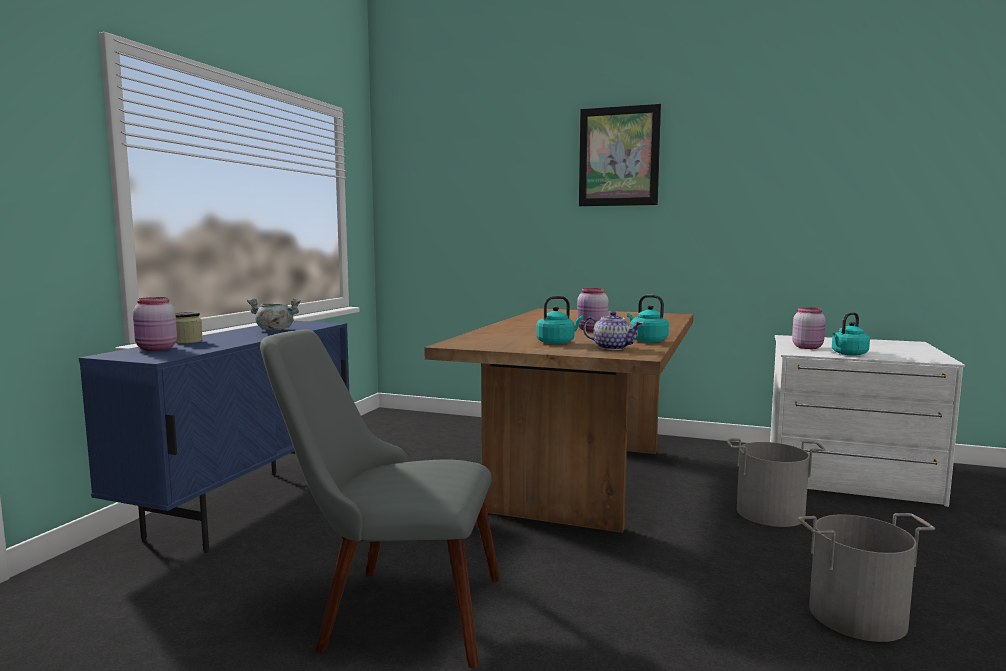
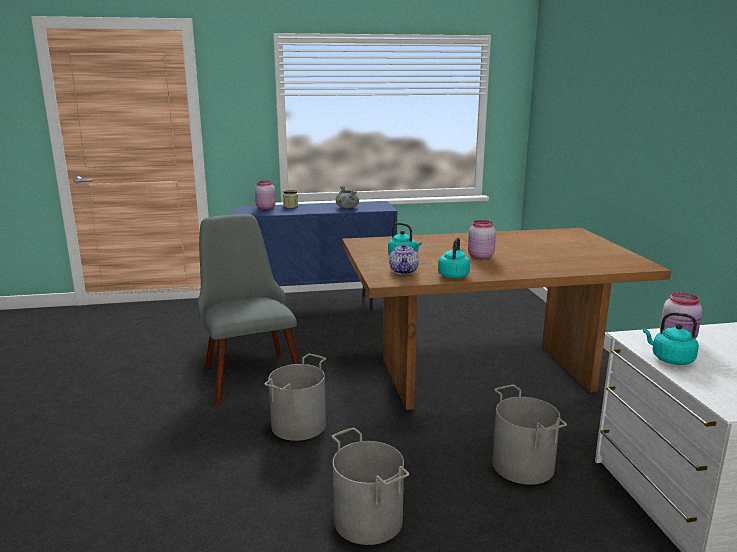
camera: 60 degrees right, 10 degrees up
(607, 607) = (299, 425): none -> grey bucket
(619, 156) = (661, 83): picture -> none

